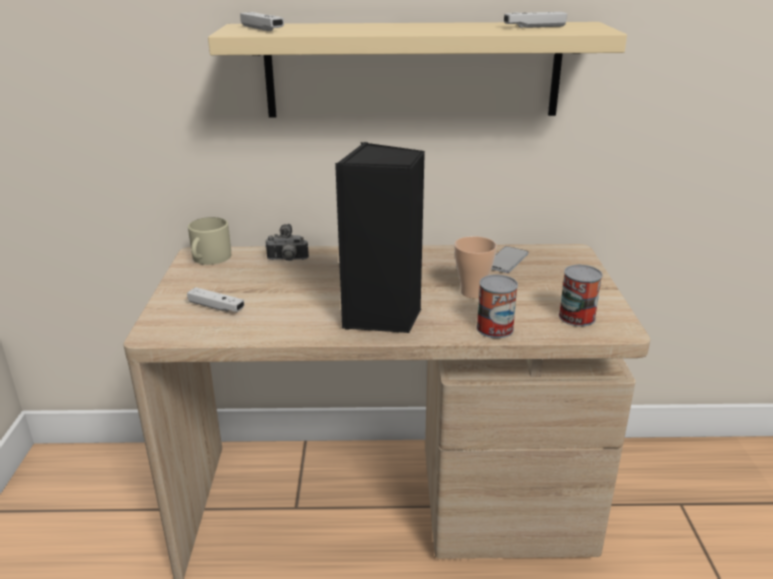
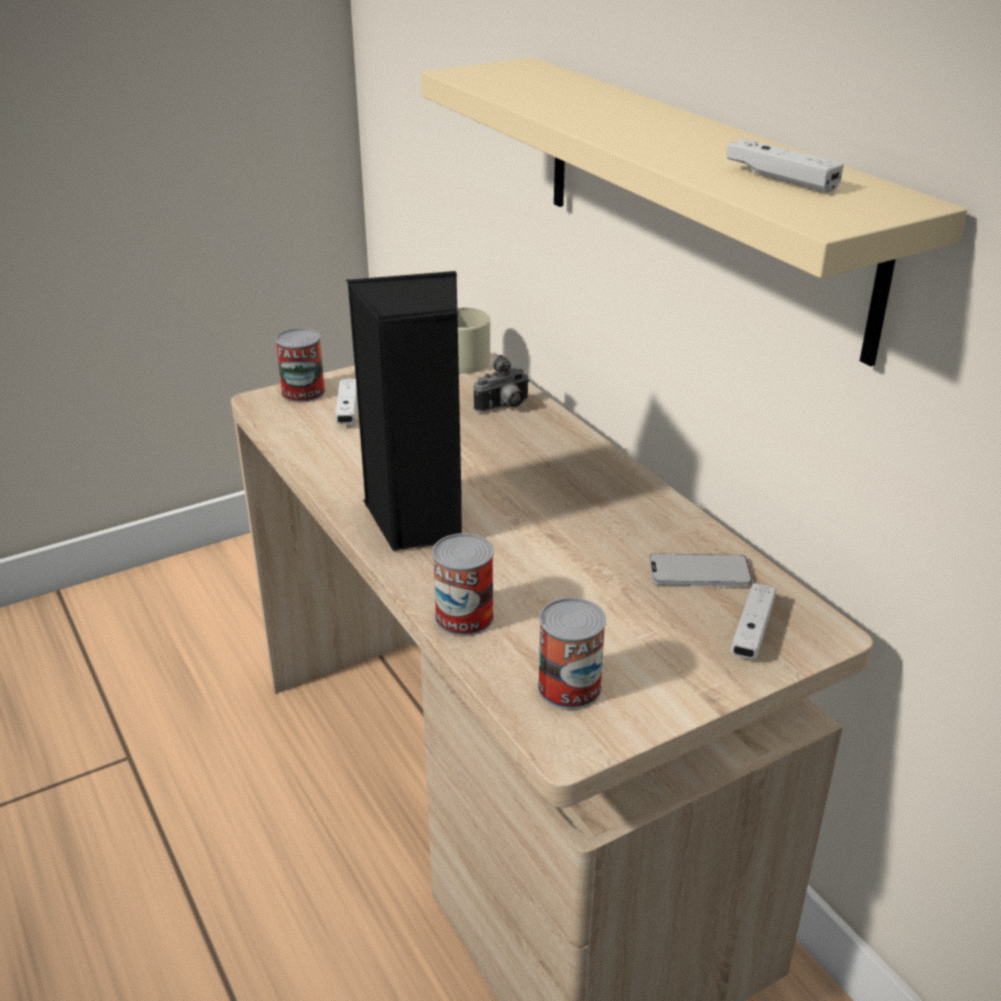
camera: 60 degrees right, 5 degrees up
(165, 316) = (303, 392): none -> can
(262, 29) = (505, 75): white game controller -> white game controller (752, 631)
(287, 260) = (504, 408): camera -> camera turned 90 degrees counterclockwise
(472, 292) = (555, 569): cup -> none

